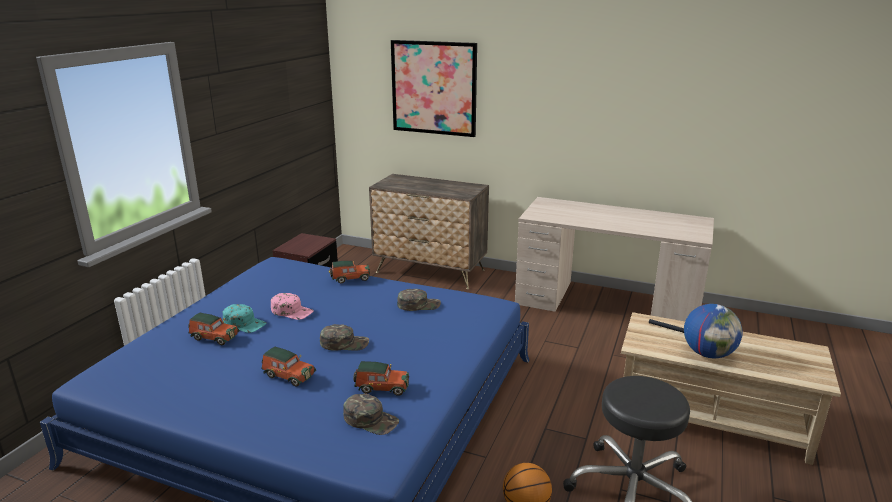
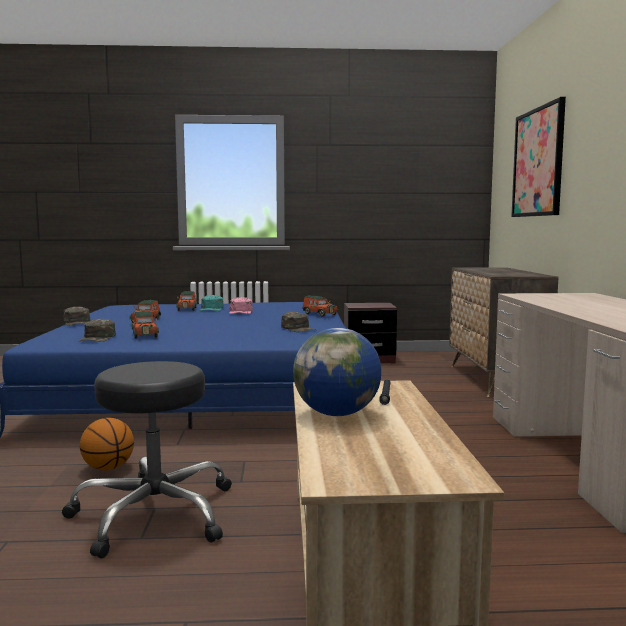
camera: 65 degrees right, 15 degrees down
(344, 343) = (204, 323): green cap -> green cap (78, 323)

